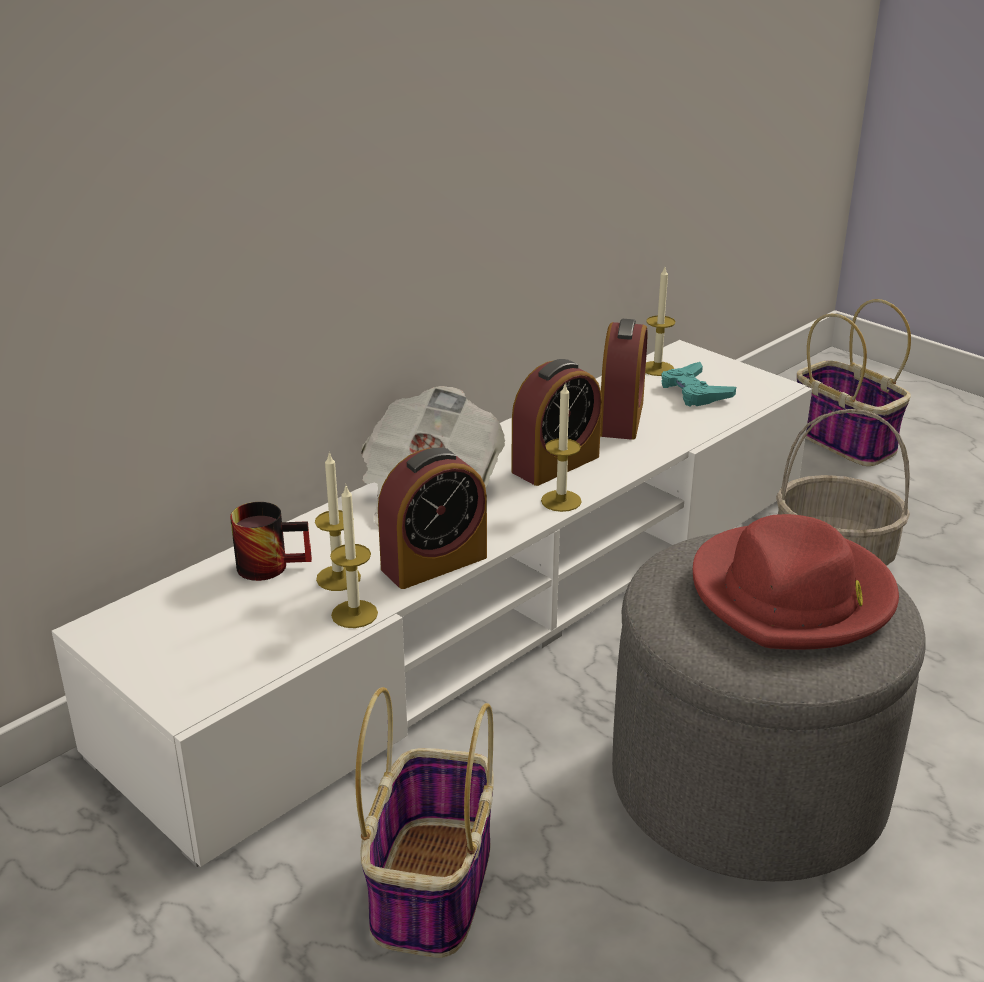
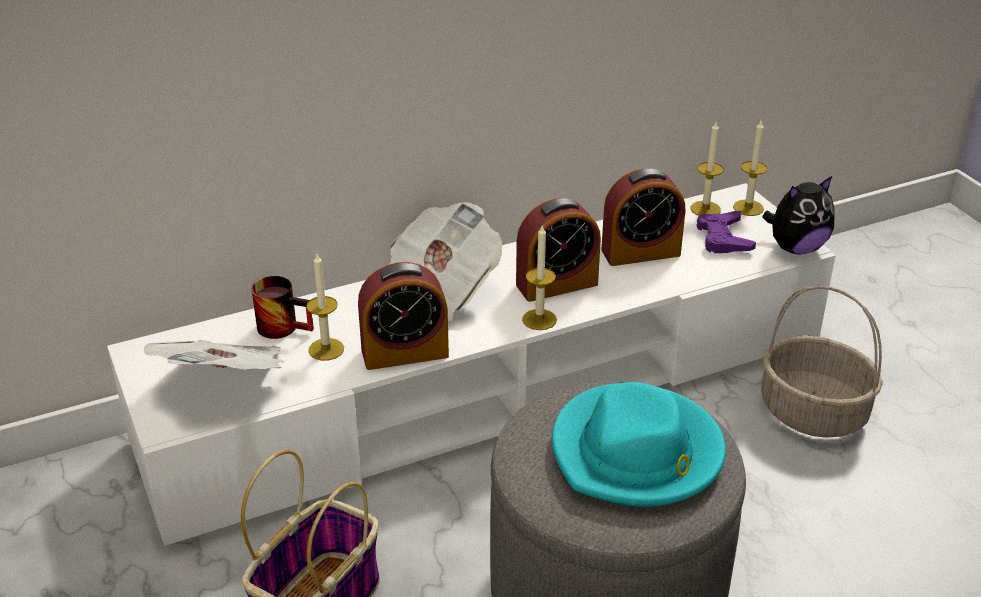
camera: 20 degrees right, 5 degrees up
(237, 638) = (226, 382): none -> newspaper
(354, 614) = (320, 382): candle -> candle (748, 208)
(621, 418) = (640, 252): alarm clock -> alarm clock turned 45 degrees clockwise
(694, 391) = (723, 238): turquoise game controller -> purple game controller
(771, 388) = (796, 248): none -> plush toy
(793, 595) = (637, 453): red hat -> turquoise hat
(846, 441) = (899, 302): basket -> none

